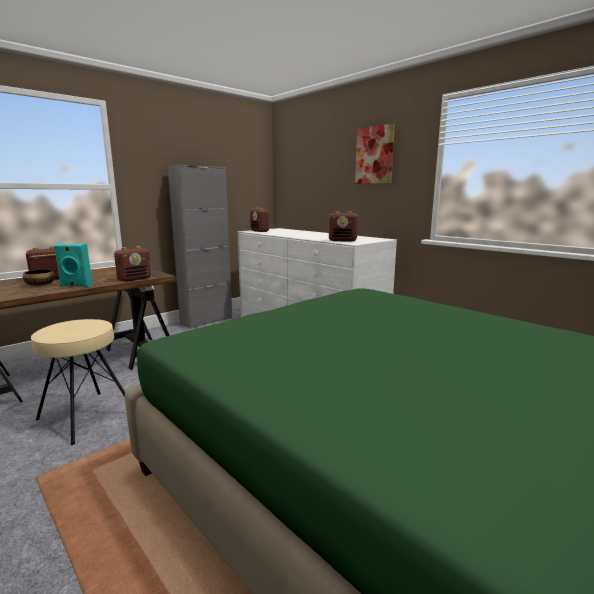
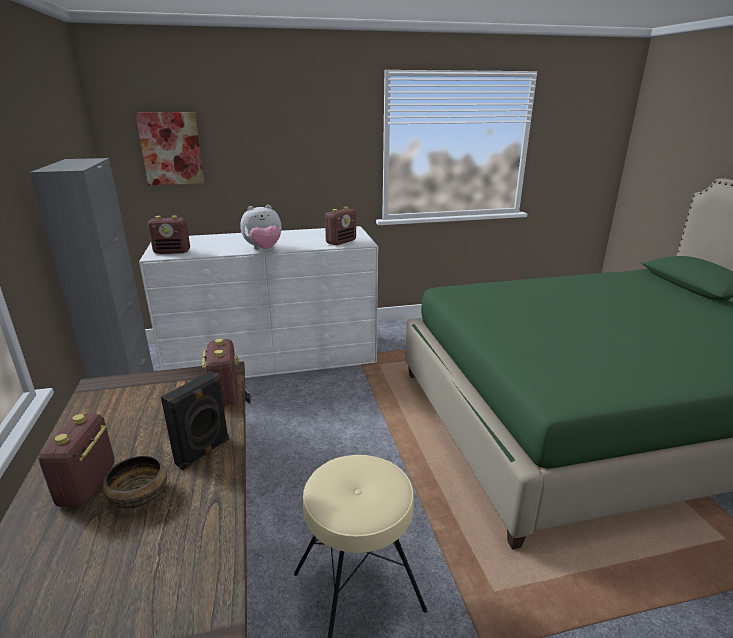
camera: 60 degrees left, 10 degrees up
(75, 285) = (204, 452): turquoise speaker -> black speaker
(293, 236) = (264, 249): none -> plush toy
(374, 155) = (304, 129): picture -> picture (171, 149)

